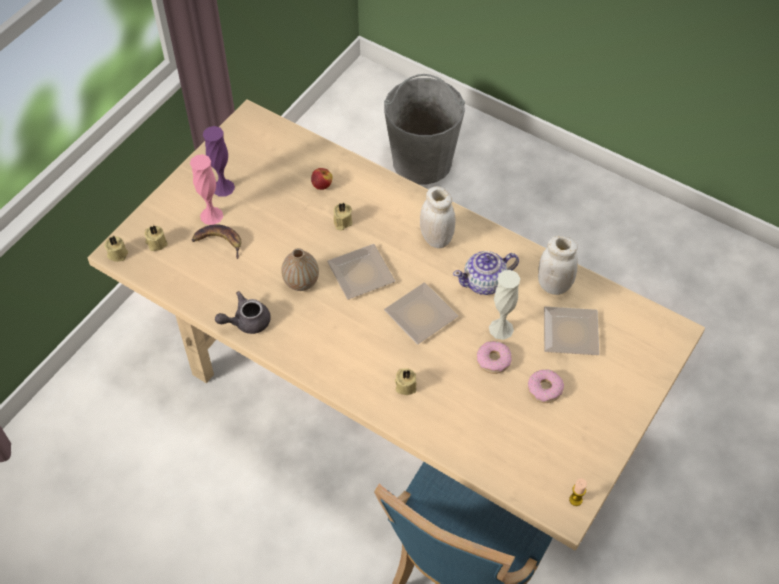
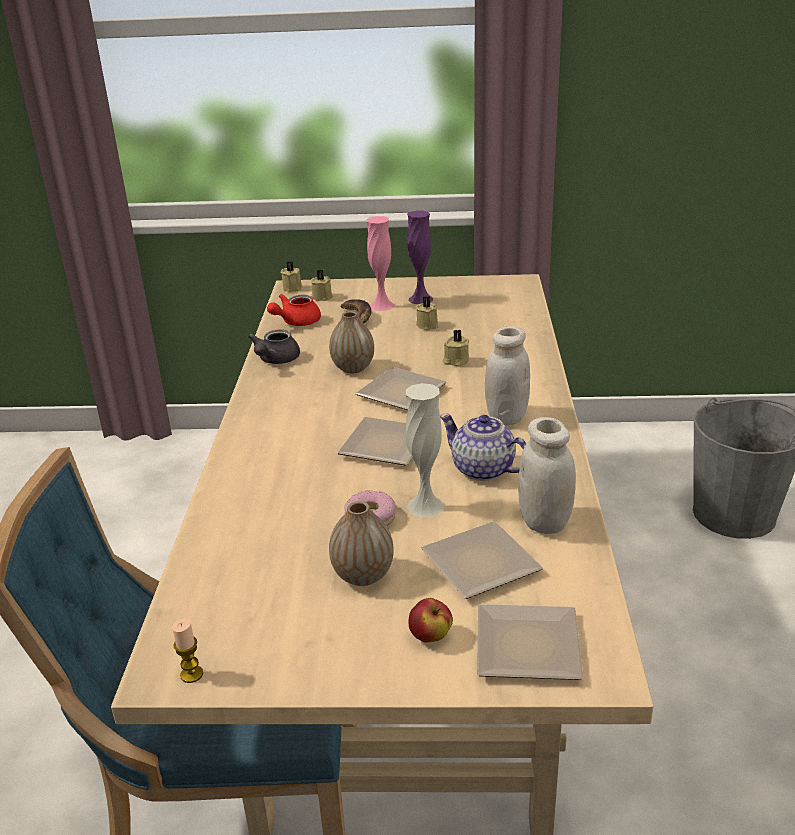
camera: 60 degrees right, 25 degrees down
(190, 281) = (296, 322): none -> red teapot
(246, 322) = (275, 360): grey teapot -> grey teapot turned 105 degrees counterclockwise
(322, 185) = (488, 336): apple -> apple (430, 636)
(405, 385) = (274, 470): beige candle -> beige candle (428, 325)
(545, 389) = (363, 575): donut -> vase
(642, 347) = (531, 644): none -> plate

